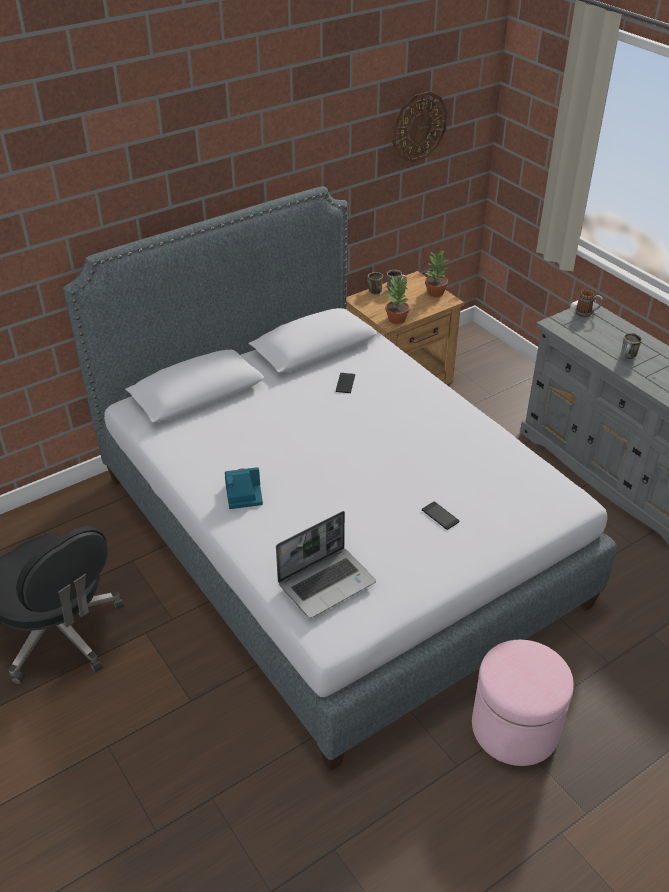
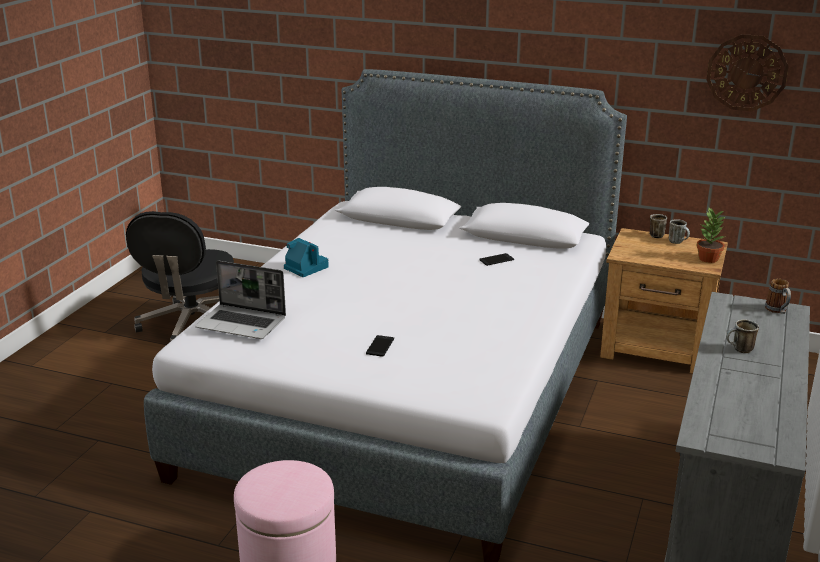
camera: 55 degrees right, 15 degrees down
(396, 319) = (632, 256): potted plant -> none

